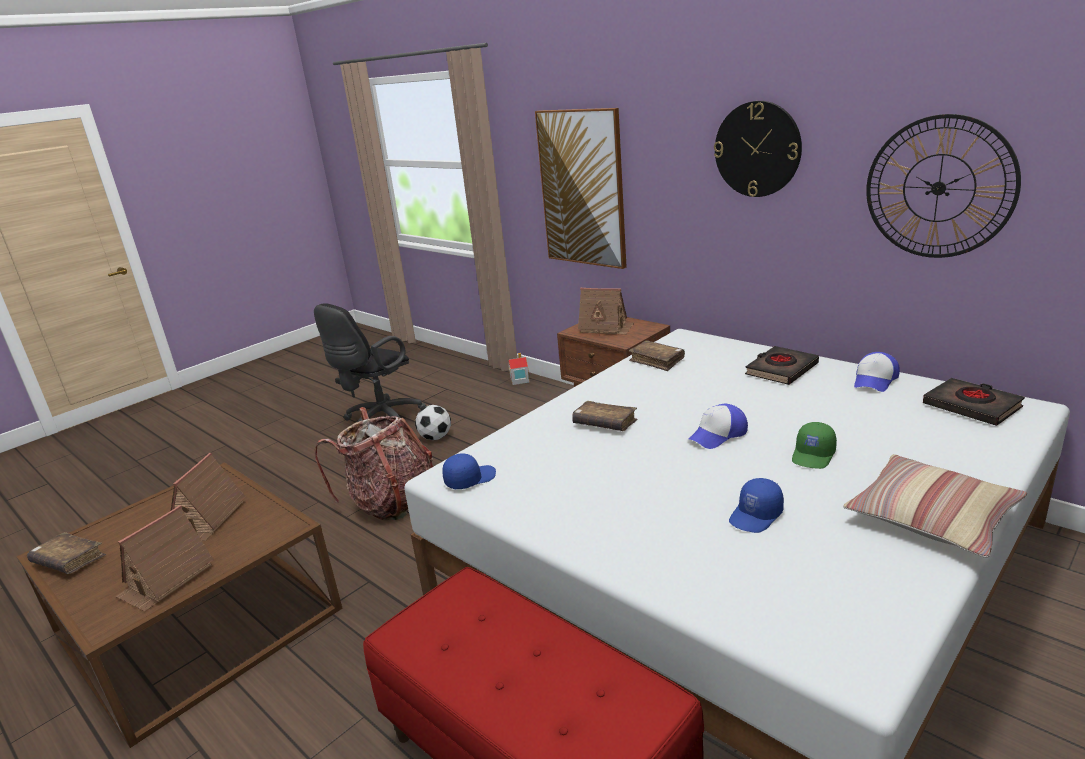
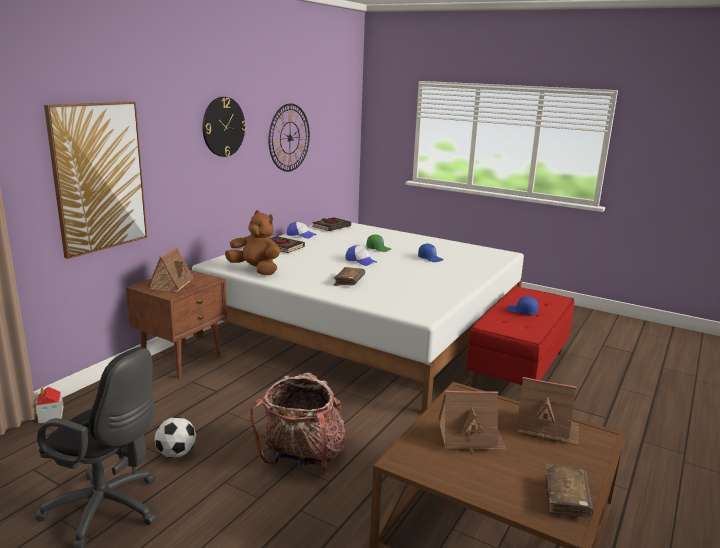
camera: 105 degrees left, 5 degrees down
(469, 479) = (422, 309): blue cap -> blue cap (522, 311)
(657, 361) = (256, 270): brown book -> brown plush toy
(932, 517) = (420, 239): pillow -> none

